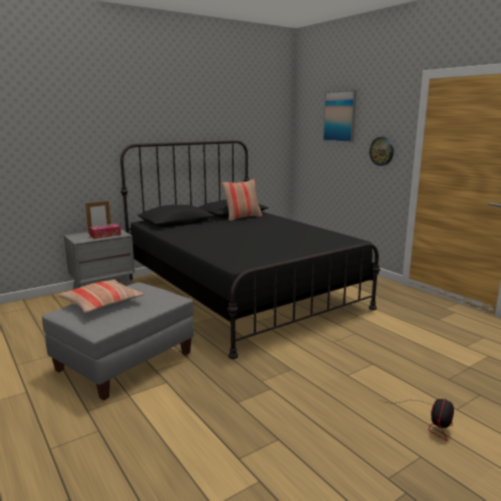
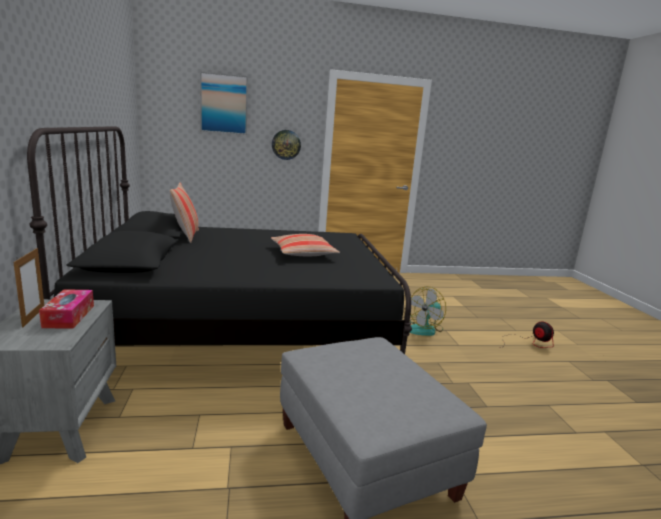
camera: 65 degrees left, 0 degrees up
(102, 303) = (363, 391): pillow -> pillow (303, 253)
(355, 353) = (425, 329): none -> fan

